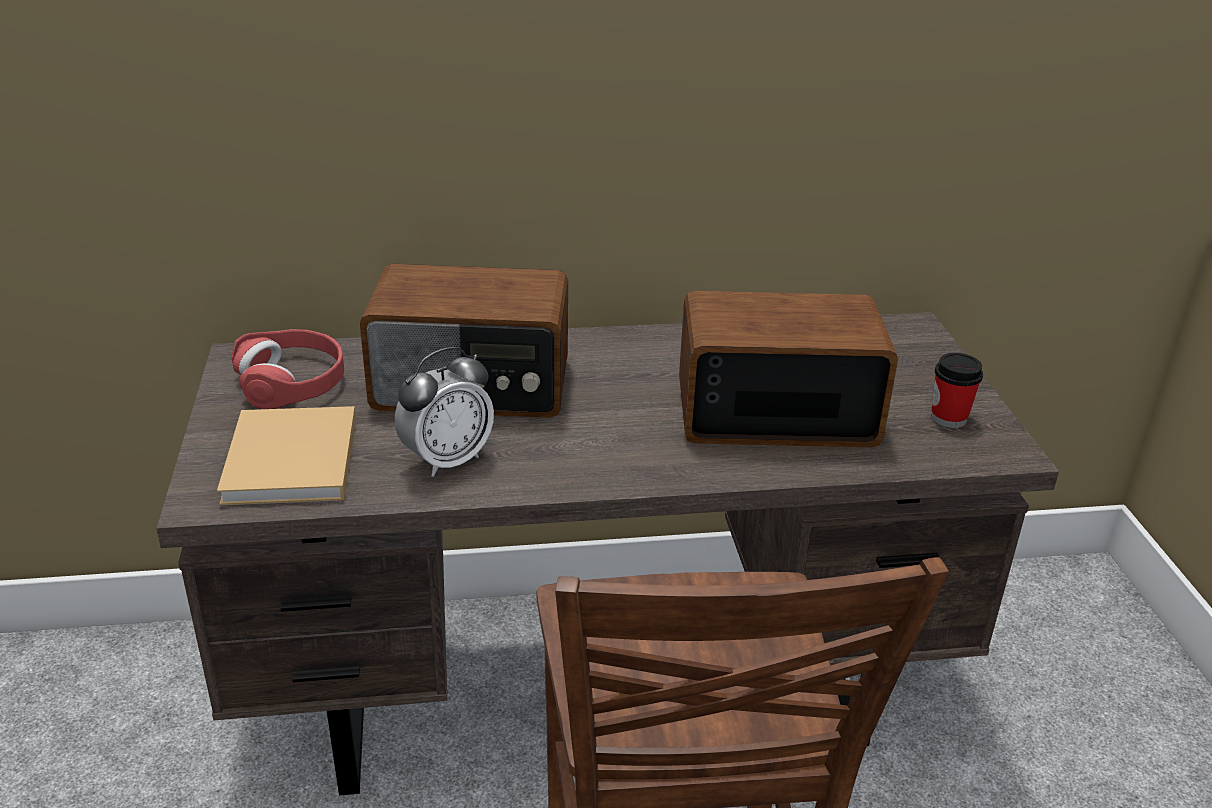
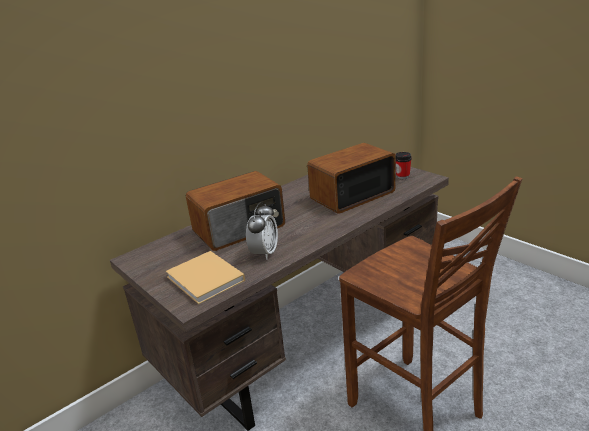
camera: 30 degrees left, 5 degrees down
(292, 382) = (166, 257): red headphones -> none

